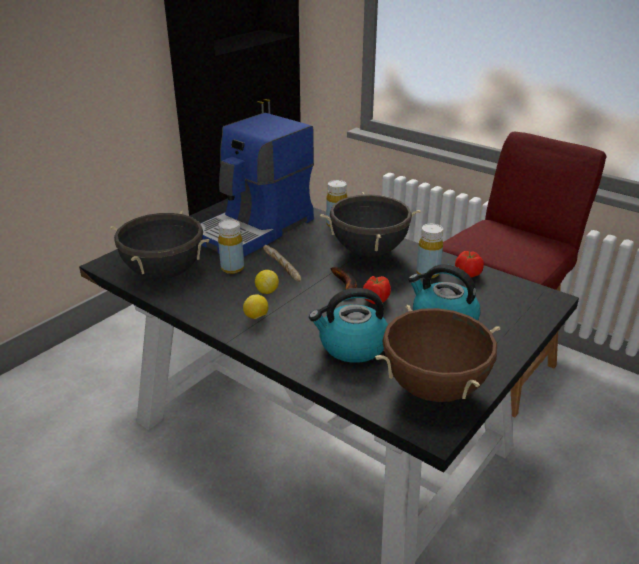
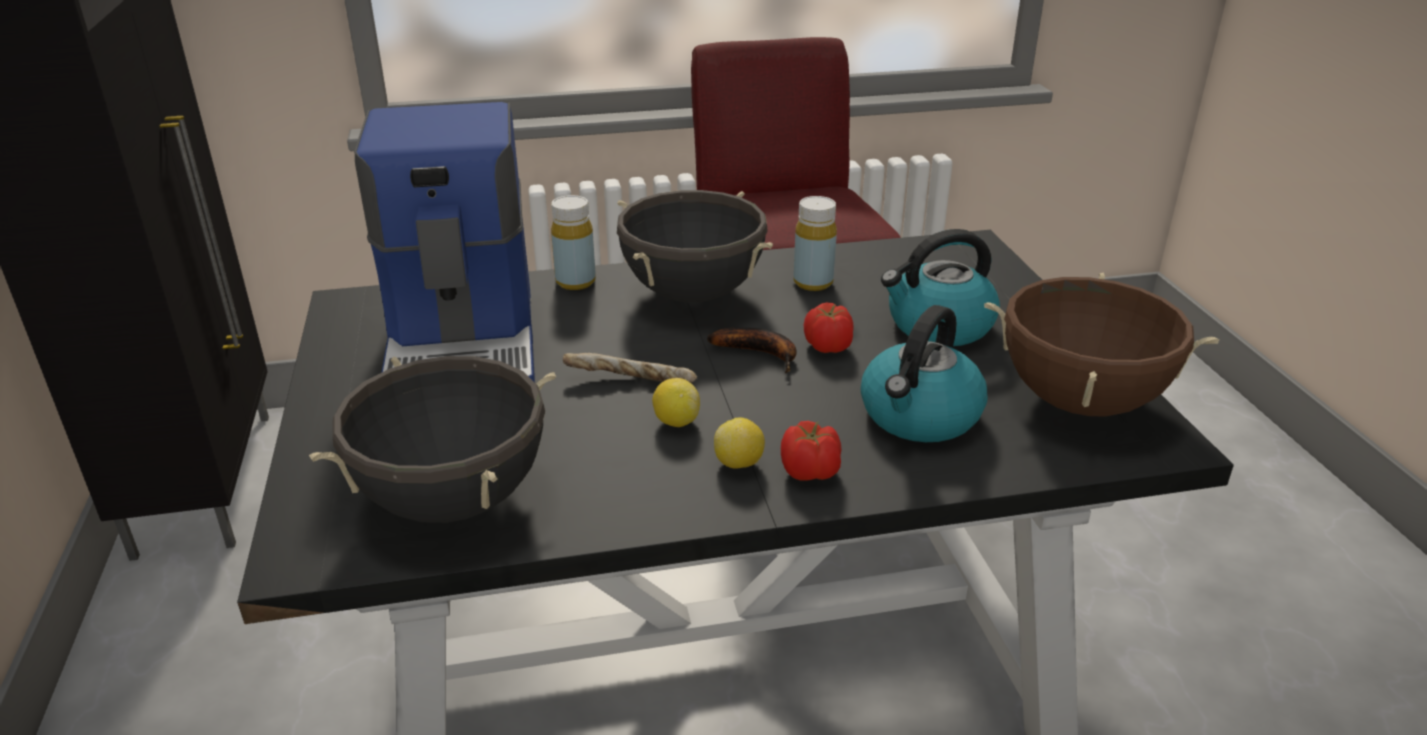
camera: 50 degrees left, 0 degrees up
(232, 268) = (555, 423): yellow bottle -> none
(468, 274) = (853, 261): tomato -> tomato (811, 472)

